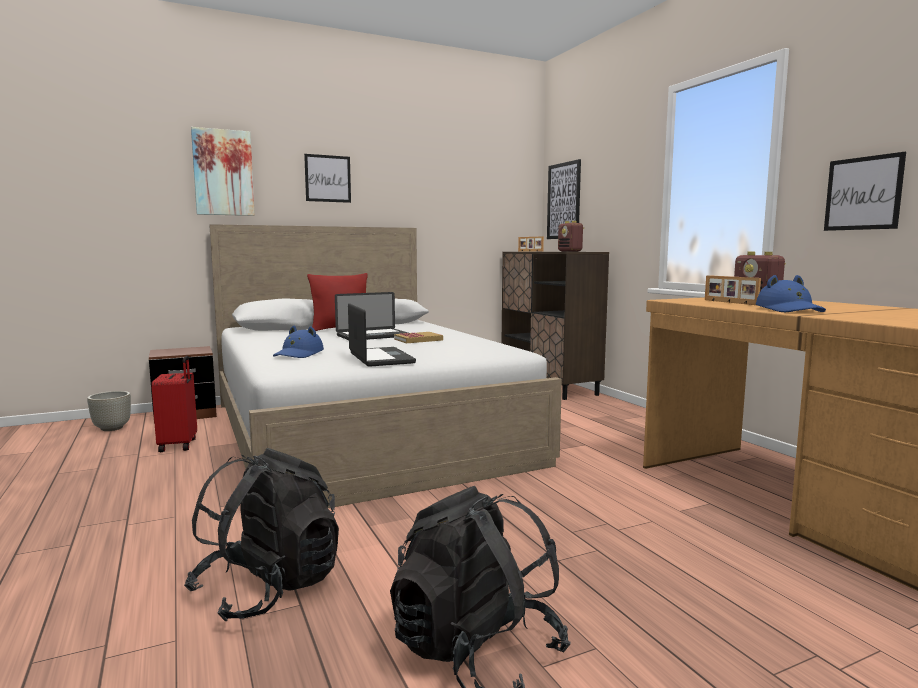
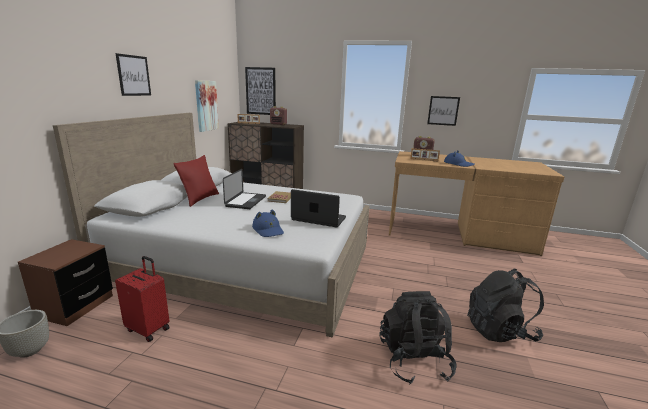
camera: 50 degrees left, 10 degrees up
(223, 173) = (52, 71): picture -> picture (206, 105)

